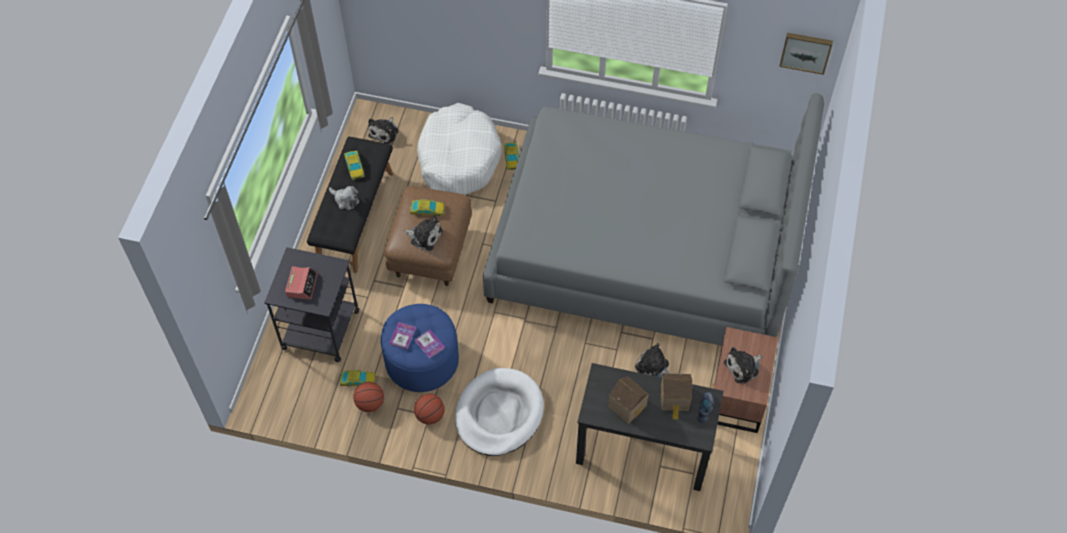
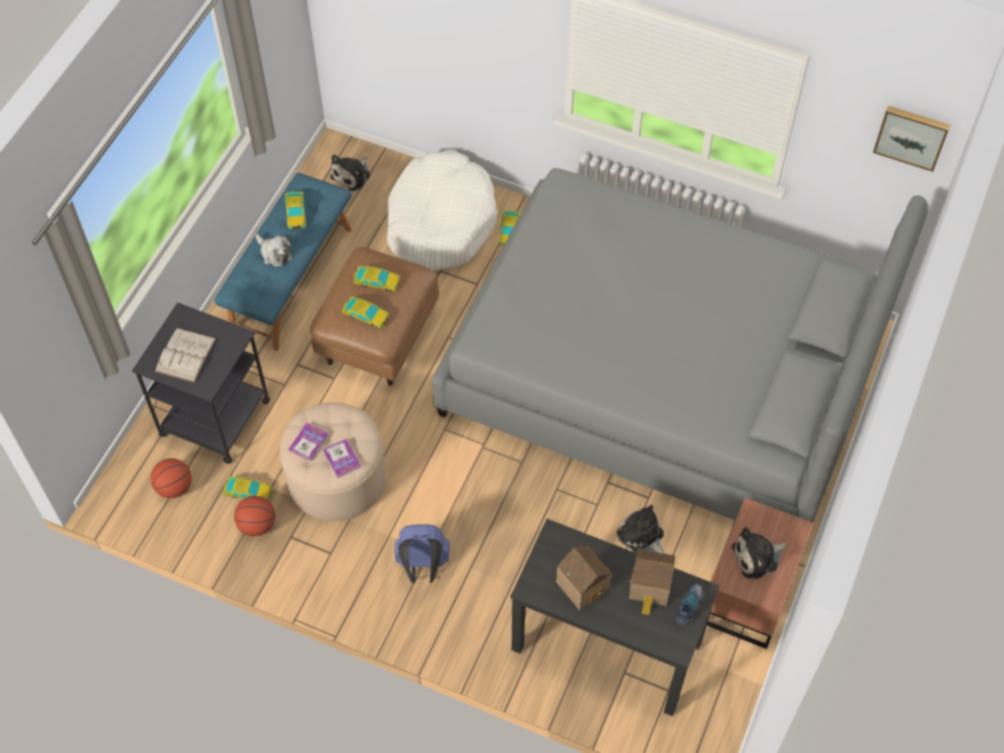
camera: 10 degrees right, 0 degrees up
(302, 285) = (185, 355): alarm clock -> white book
(354, 217) = (290, 279): black bench -> blue bench
(422, 360) = (336, 478): blue ottoman -> beige ottoman
(424, 236) = (366, 315): plush toy -> toy car
(430, 415) = (331, 554): basketball -> basketball (174, 487)
(499, 414) = (422, 566): white dog bed -> blue backpack

